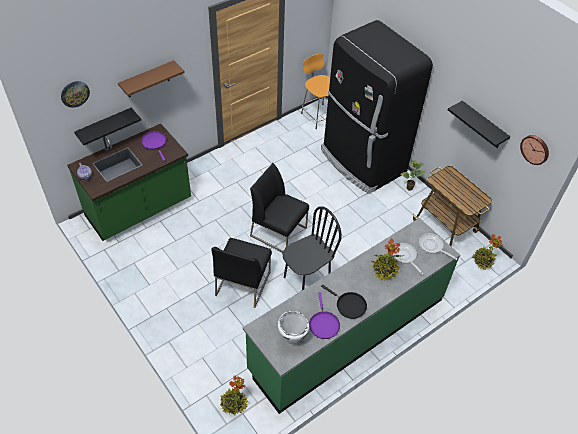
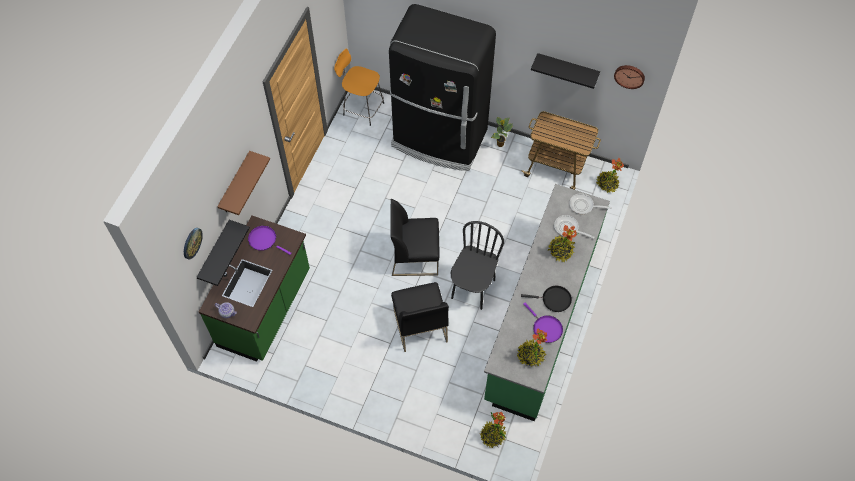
camera: 30 degrees left, 10 degrees up
(292, 338) = (530, 356): white cooking pot -> potted plant

